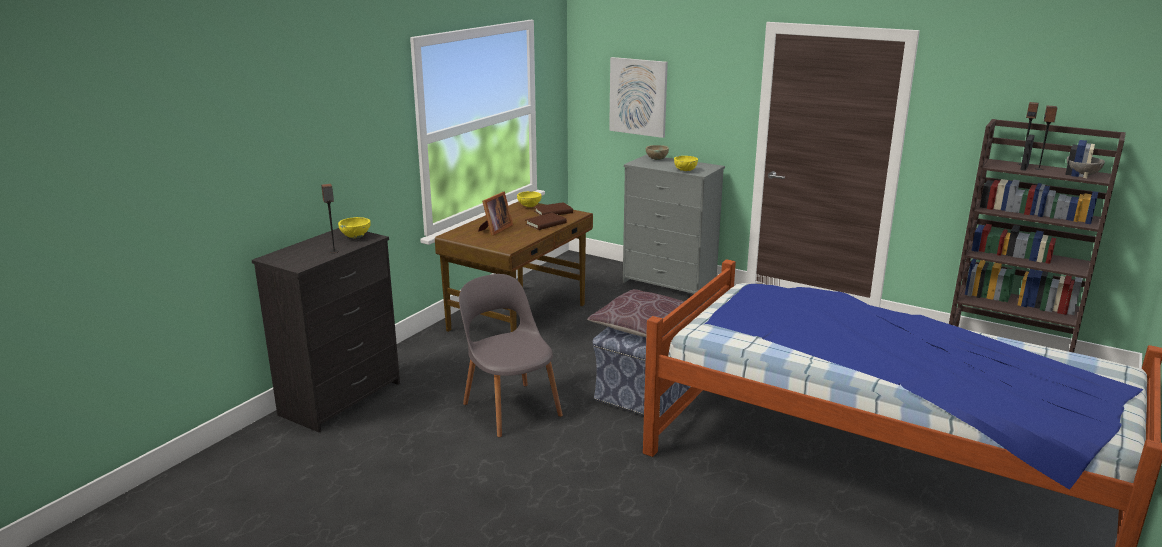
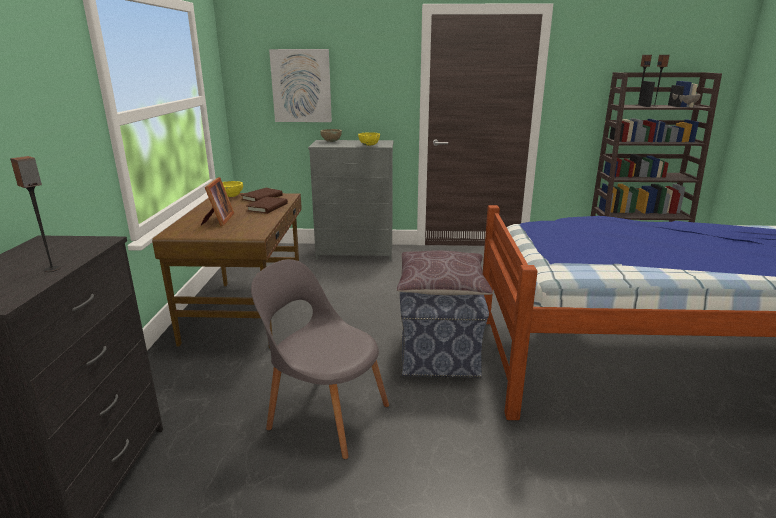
camera: 30 degrees left, 0 degrees up
(355, 237) = (72, 245): yellow bowl -> none

